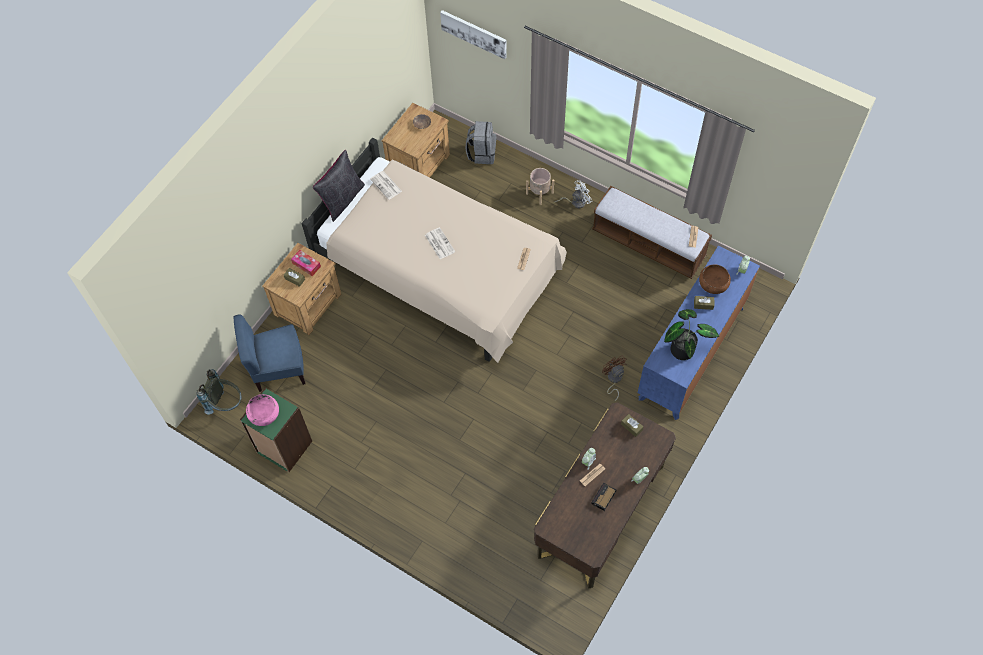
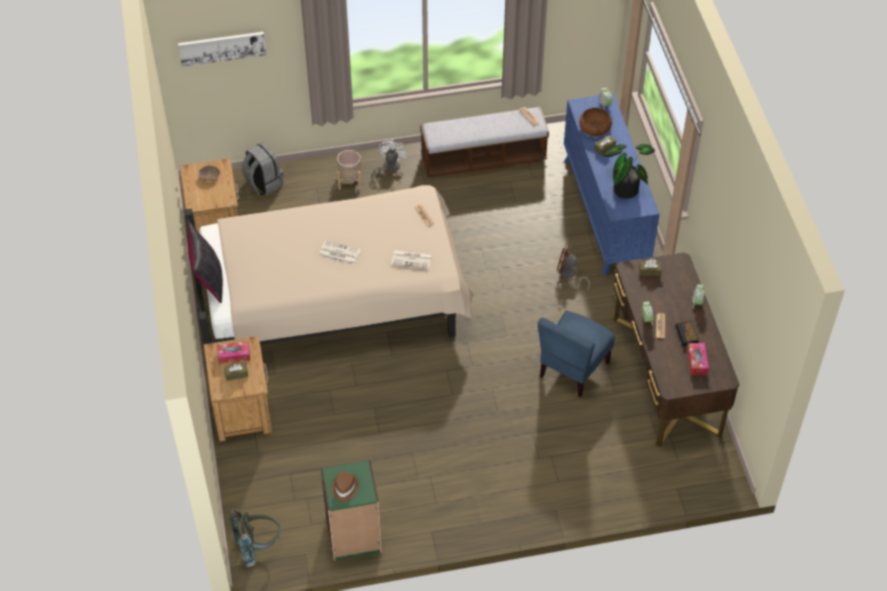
camera: 45 degrees left, 10 degrees down
(264, 413) = (344, 488): pink bowl -> brown hat
(278, 369) = (275, 480): blue chair -> blue chair (573, 369)
(386, 185) = (238, 241): newspaper -> newspaper (412, 259)
(588, 524) = (697, 362): none -> tissue box

